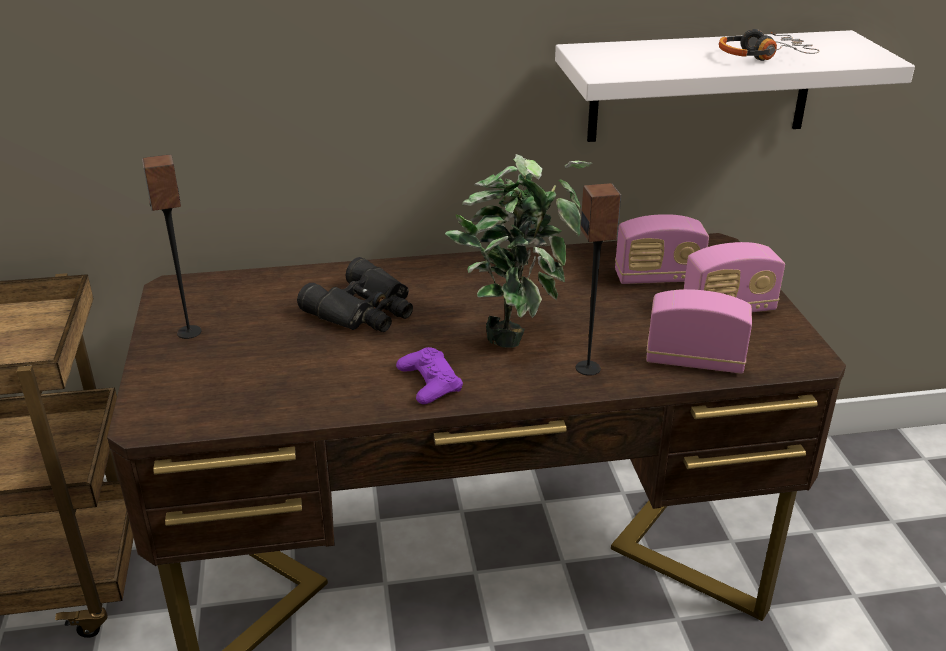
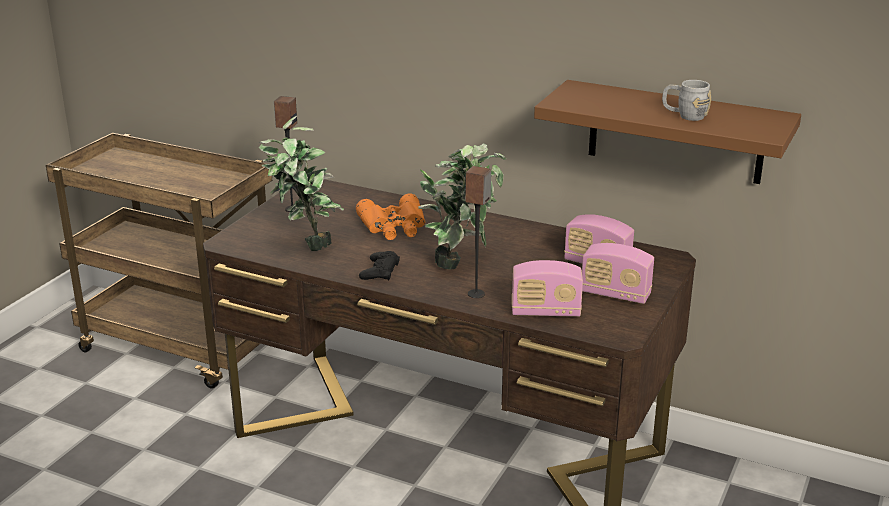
camera: 35 degrees right, 5 degrees down
(277, 383) = (304, 246): none -> potted plant
(365, 310) = (394, 226): black binoculars -> orange binoculars
(429, 382) = (379, 271): purple game controller -> black game controller
(694, 361) = (545, 312): radio -> radio turned 135 degrees clockwise
(700, 86) = (675, 132): white shelf -> brown shelf
(762, 56) = (684, 115): headphones -> grey mug

